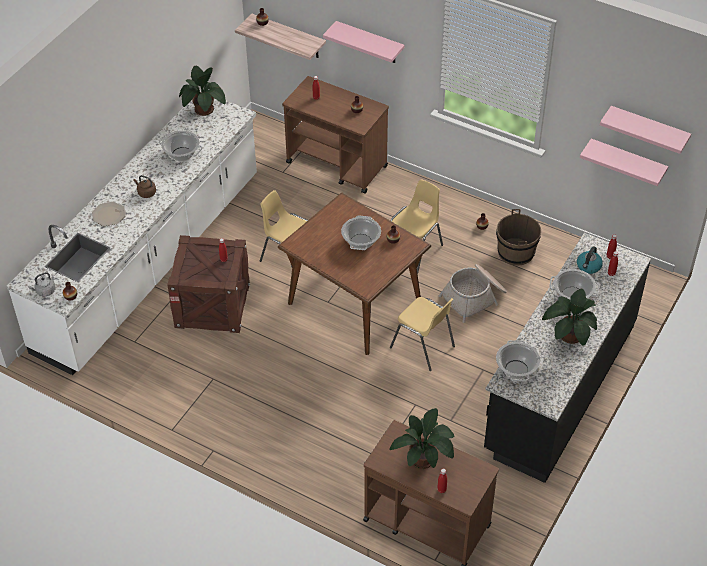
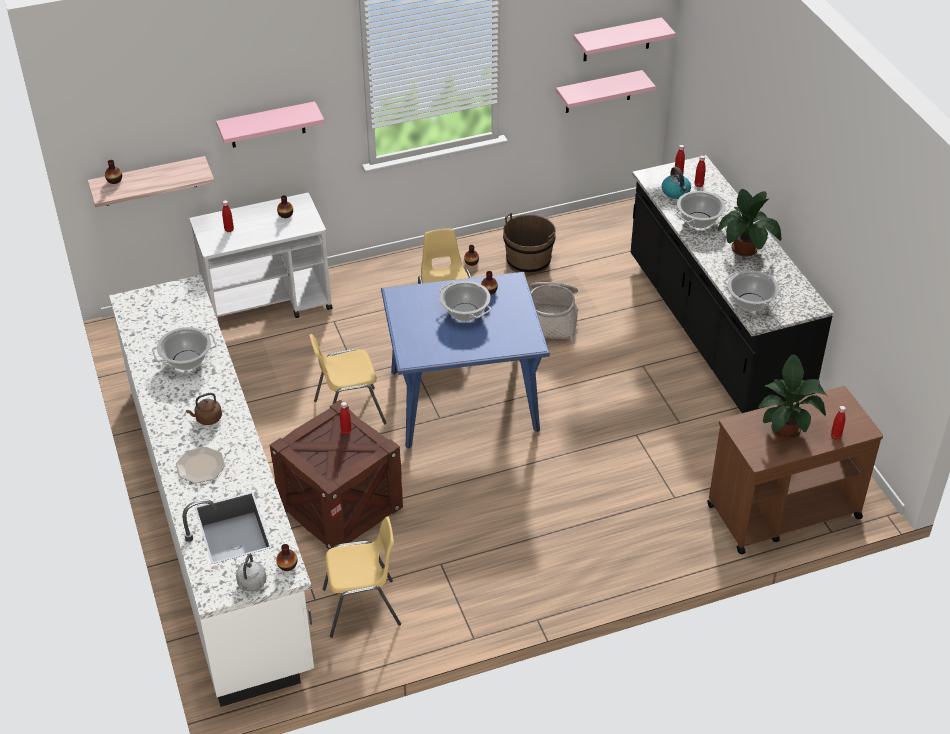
camera: 50 degrees left, 5 degrees down
(204, 110) = (144, 308): potted plant -> none
(337, 165) = (268, 304): brown cart -> white cart
(355, 303) = (464, 400): brown dining table -> blue dining table
(423, 347) = (572, 388): yellow chair -> yellow chair (362, 608)

